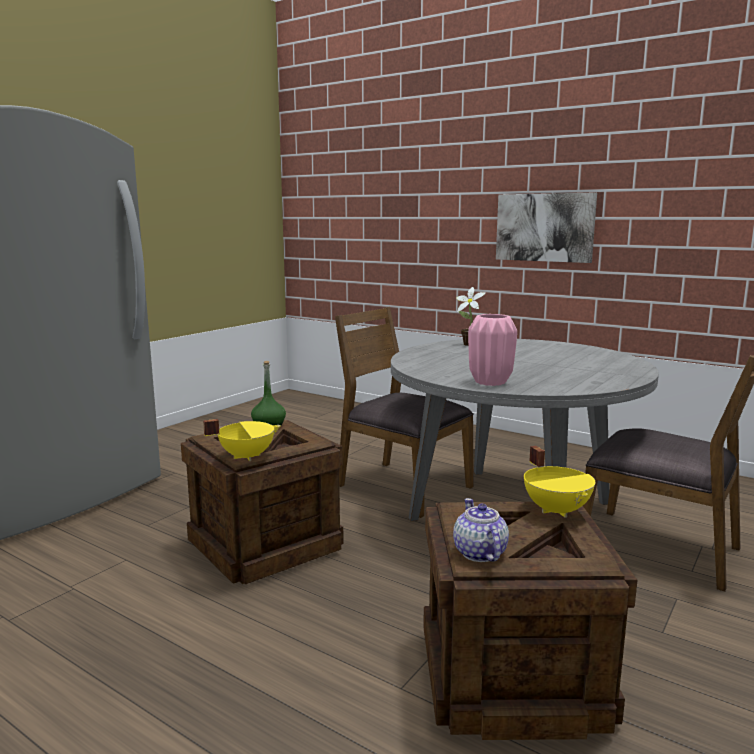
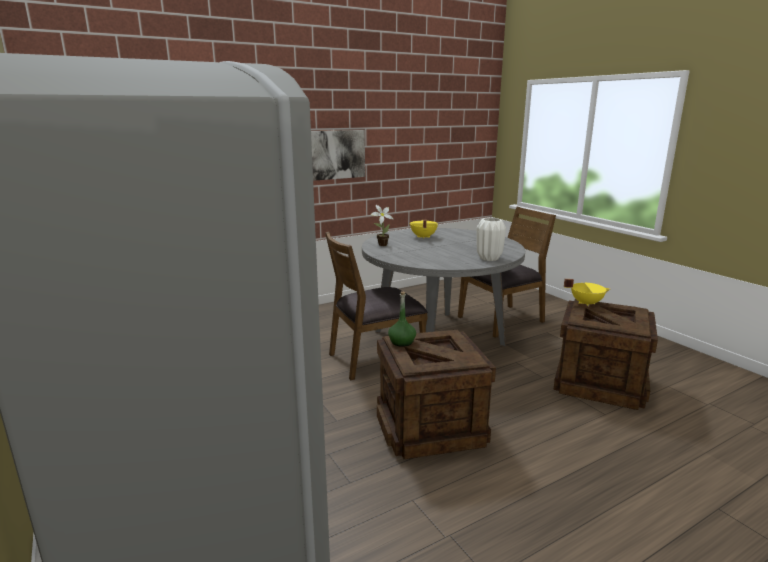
camera: 65 degrees left, 5 degrees up
(246, 456) = (469, 358): yellow cooking pot -> yellow cooking pot (423, 237)
(479, 553) = (631, 326): teapot -> none
(490, 382) = (488, 258): pink vase -> white vase

